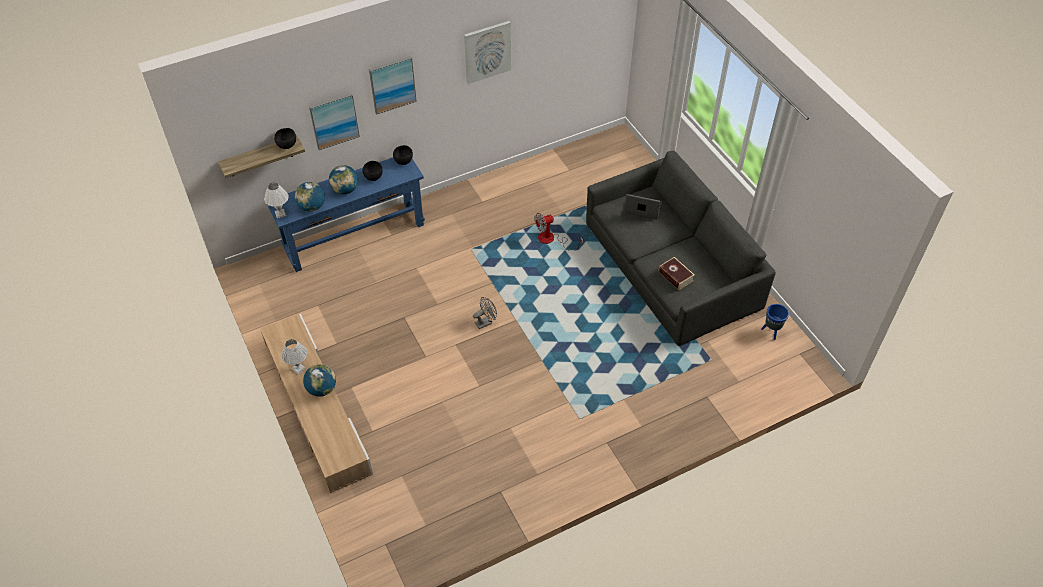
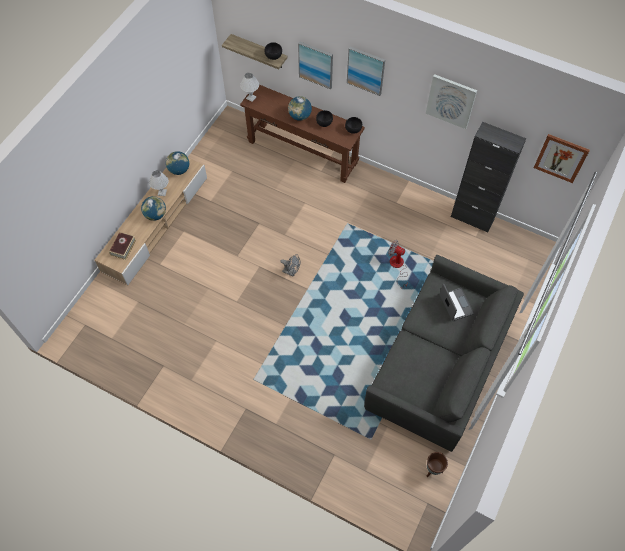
camera: 55 degrees right, 10 degrees up
(312, 207) = (270, 109): globe -> globe (179, 170)
(354, 236) = (302, 152): blue console table -> brown console table
(548, 161) = (472, 218): none -> black cabinet
(600, 32) = (561, 158): none -> picture
(675, 276) = (405, 366): book -> book (123, 247)
(771, 332) = (433, 470): blue planter -> brown planter

